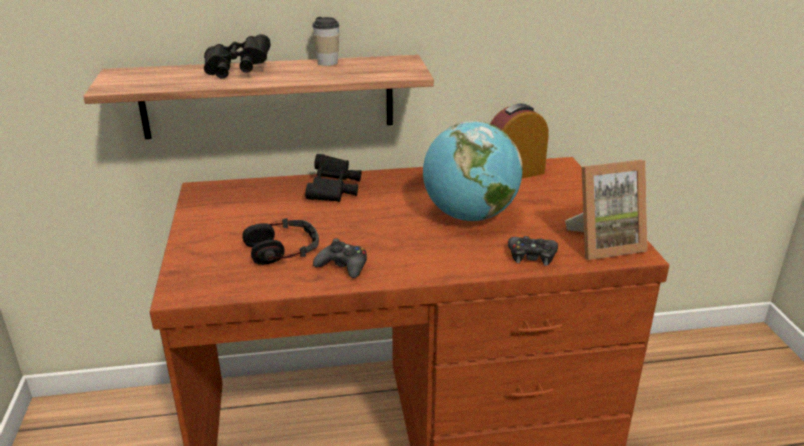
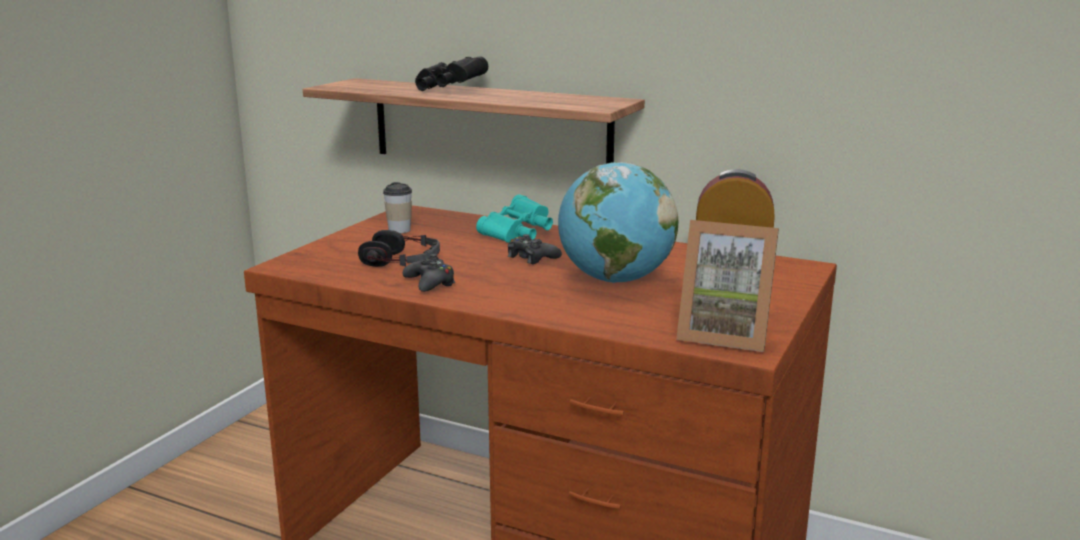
camera: 35 degrees right, 10 degrees down
(327, 62) = (539, 94): cup -> cup (399, 230)
(334, 191) = (518, 235): black binoculars -> turquoise binoculars
(532, 256) = (621, 322): black game controller -> black game controller (531, 257)

